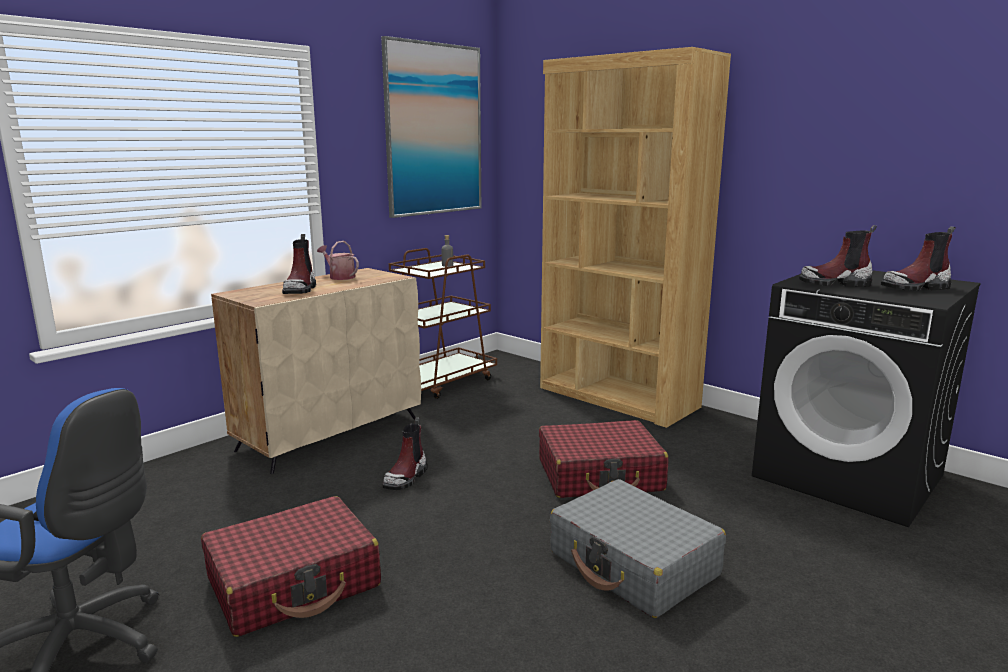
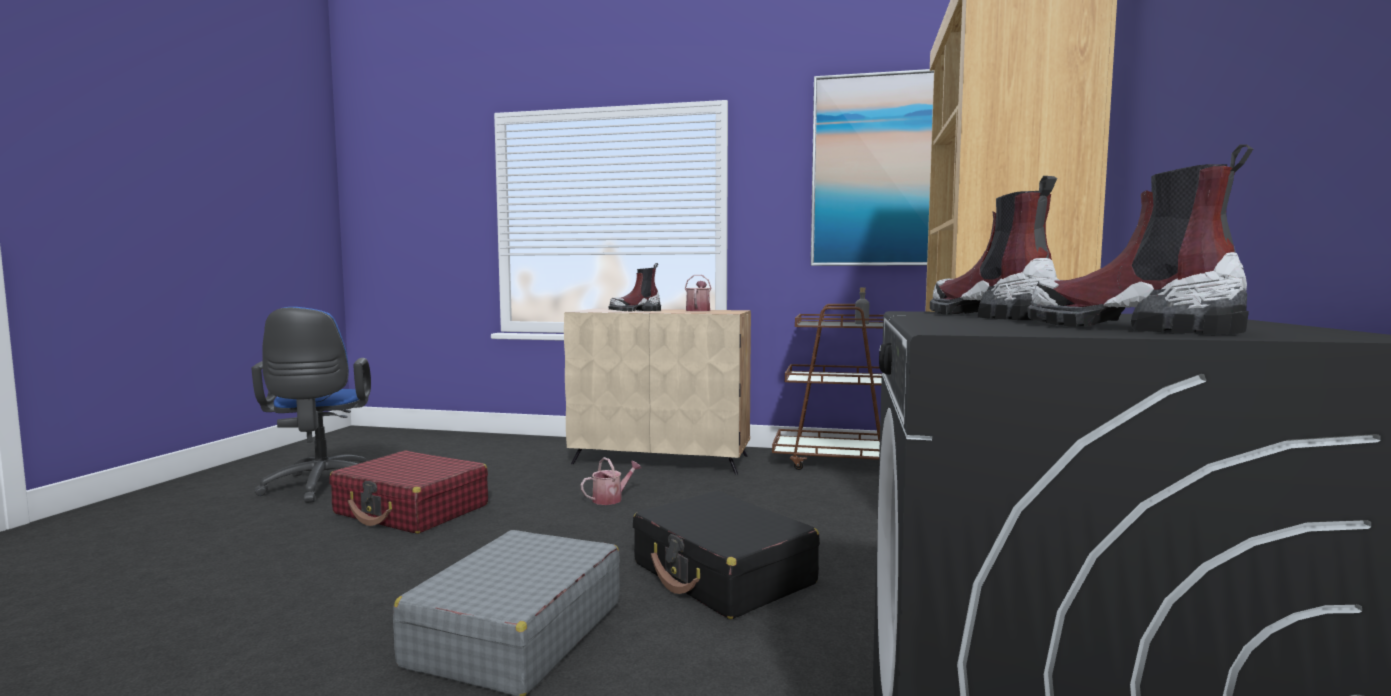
camera: 60 degrees right, 10 degrees down
(406, 477) = (611, 499): boot -> watering can
(600, 475) = (723, 574): red suitcase -> black suitcase

